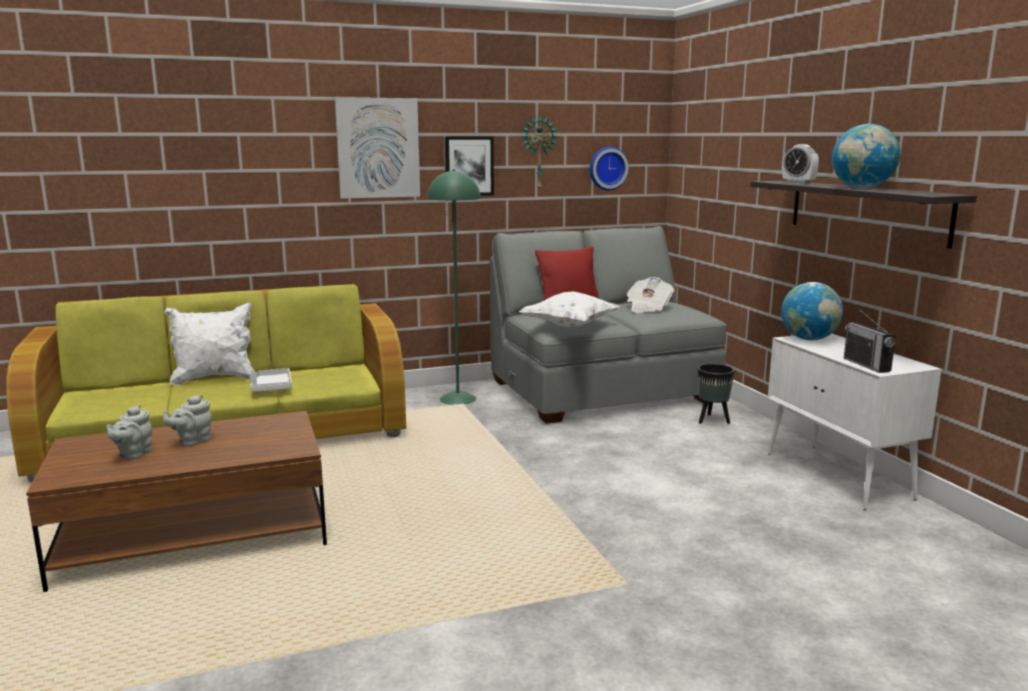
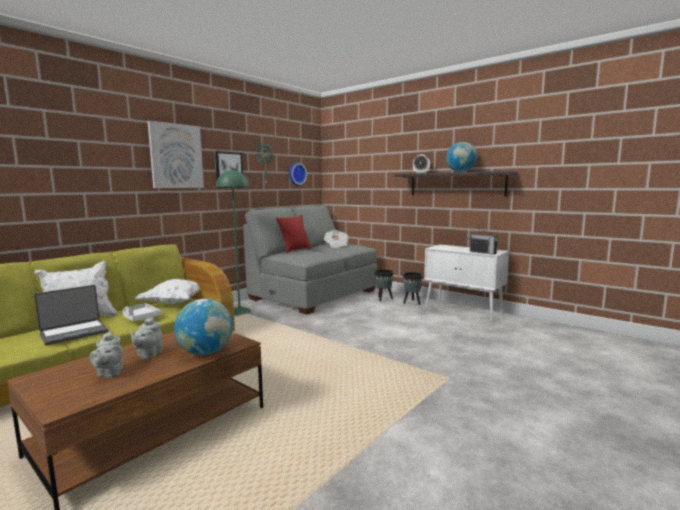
camera: 30 degrees left, 5 degrees down
(187, 394) = (74, 333): none -> laptop
(570, 326) = (312, 257): white pillow -> white pillow (175, 303)
(757, 438) = (412, 302): none -> black planter
(809, 339) = (440, 247): globe -> globe (206, 352)

